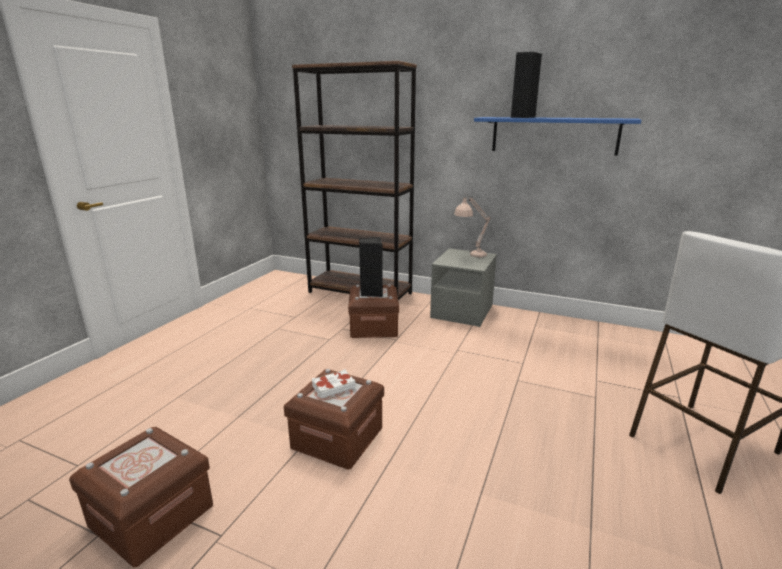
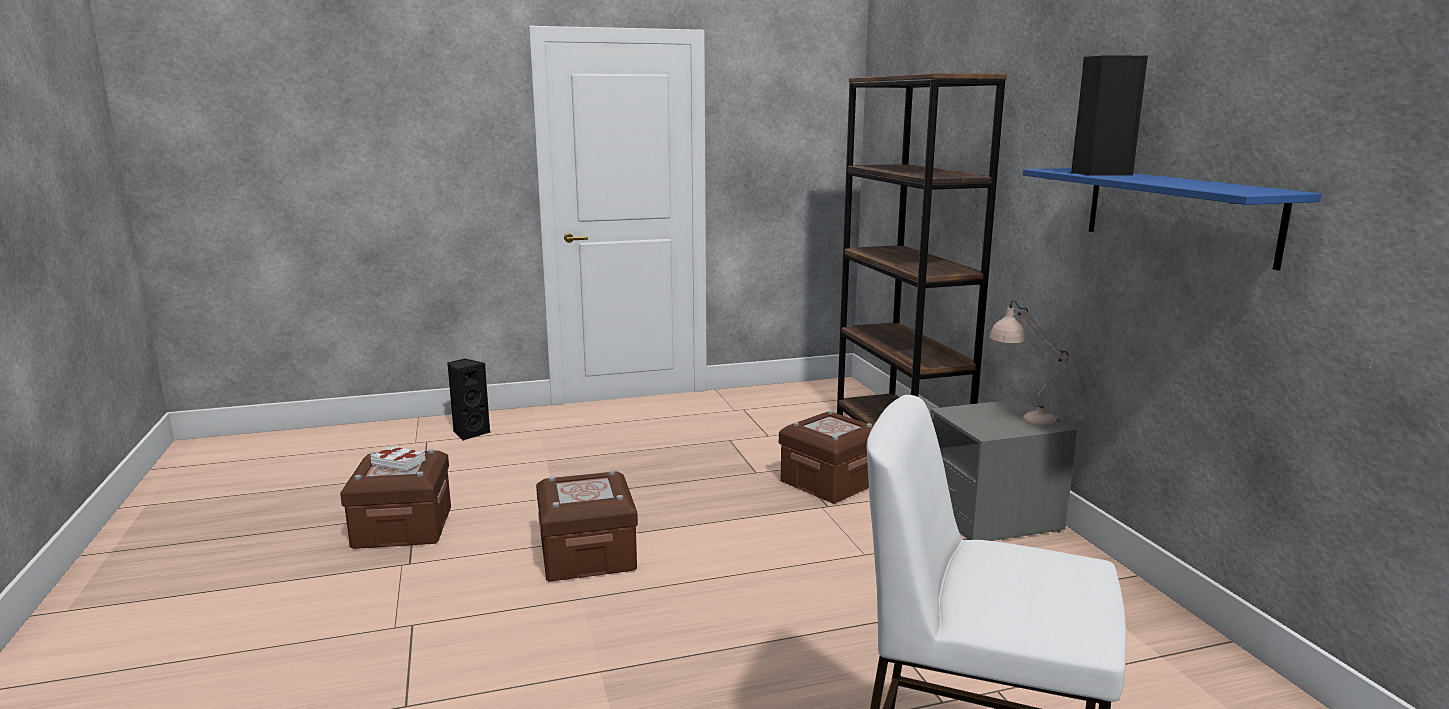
camera: 50 degrees right, 5 degrees down
(333, 386) = (588, 486): white book -> white book (399, 462)
(371, 293) = (827, 425): black speaker -> black speaker (470, 433)

